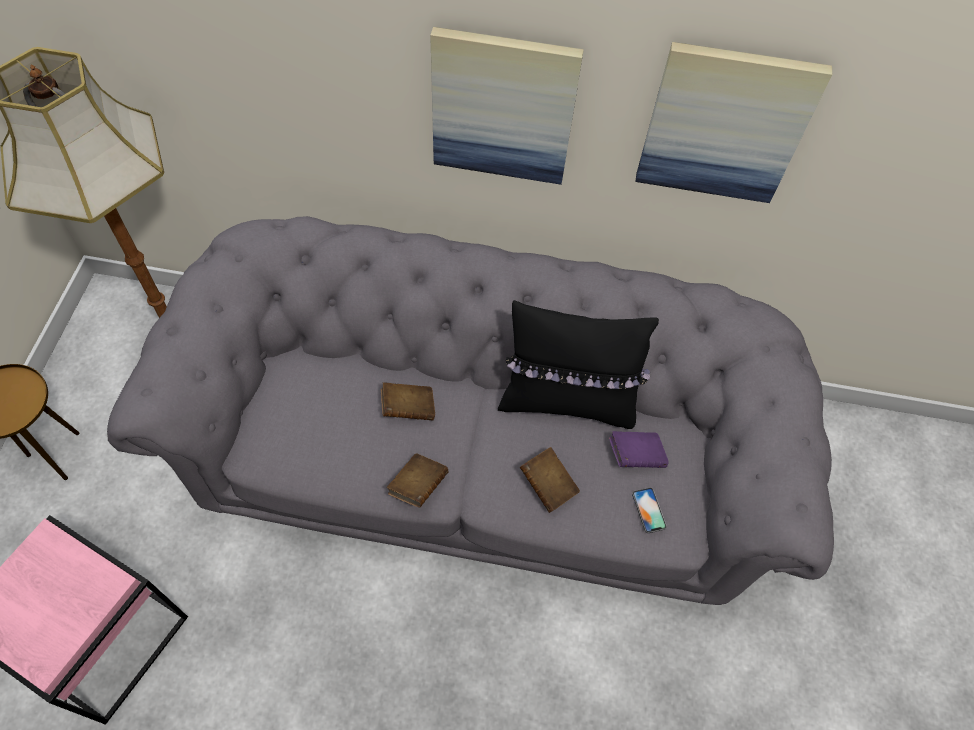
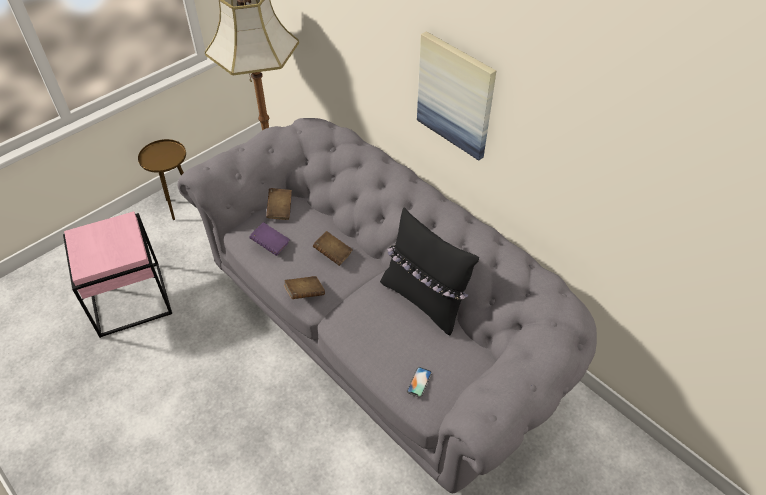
camera: 40 degrees right, 10 degrees down
(548, 485) = (373, 334): brown book -> brown book (280, 210)
(635, 456) = (437, 350): purple book -> purple book (270, 245)
(725, 124) = (571, 152): picture -> none

